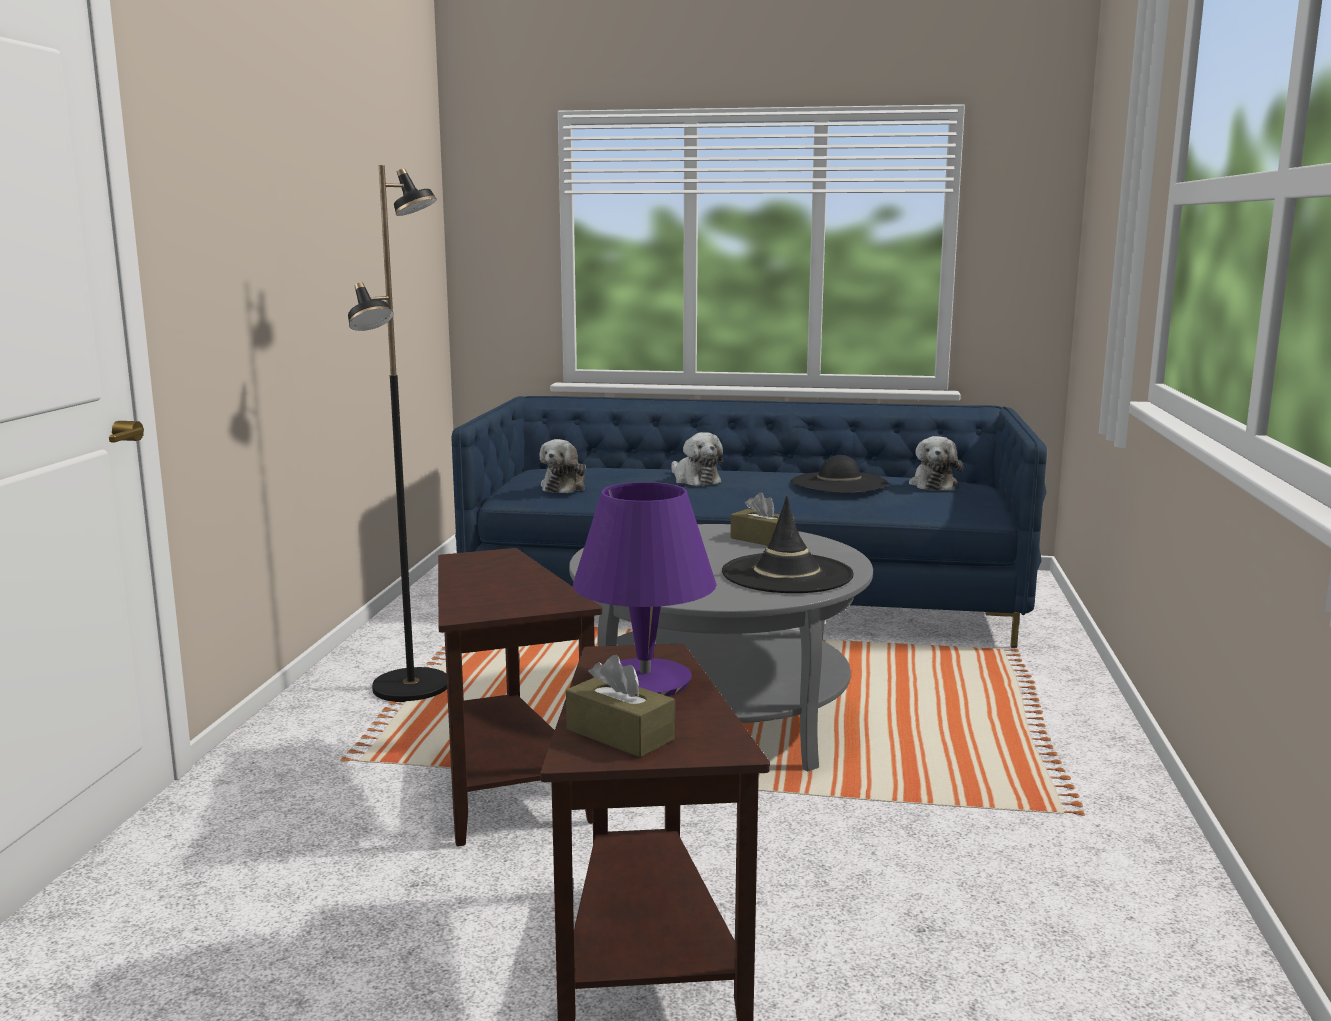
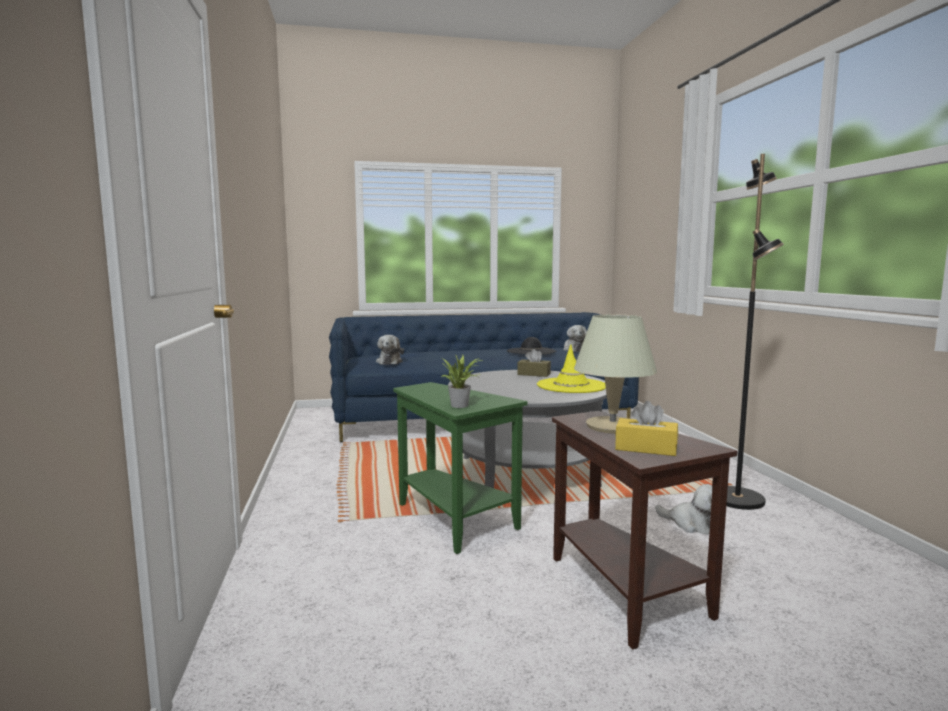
camera: 20 degrees left, 5 degrees down
(413, 687) = (343, 479): black floor lamp -> black floor lamp (738, 499)
(481, 605) = (462, 405): none -> potted plant
(508, 790) = (454, 521): brown side table -> green side table
(620, 734) = (646, 448): brown tissue box -> yellow tissue box
(645, 681) = (612, 426): purple table lamp -> beige table lamp
(694, 480) = (457, 354): plush toy -> plush toy (691, 524)
(787, 574) = (571, 386): black hat -> yellow hat

